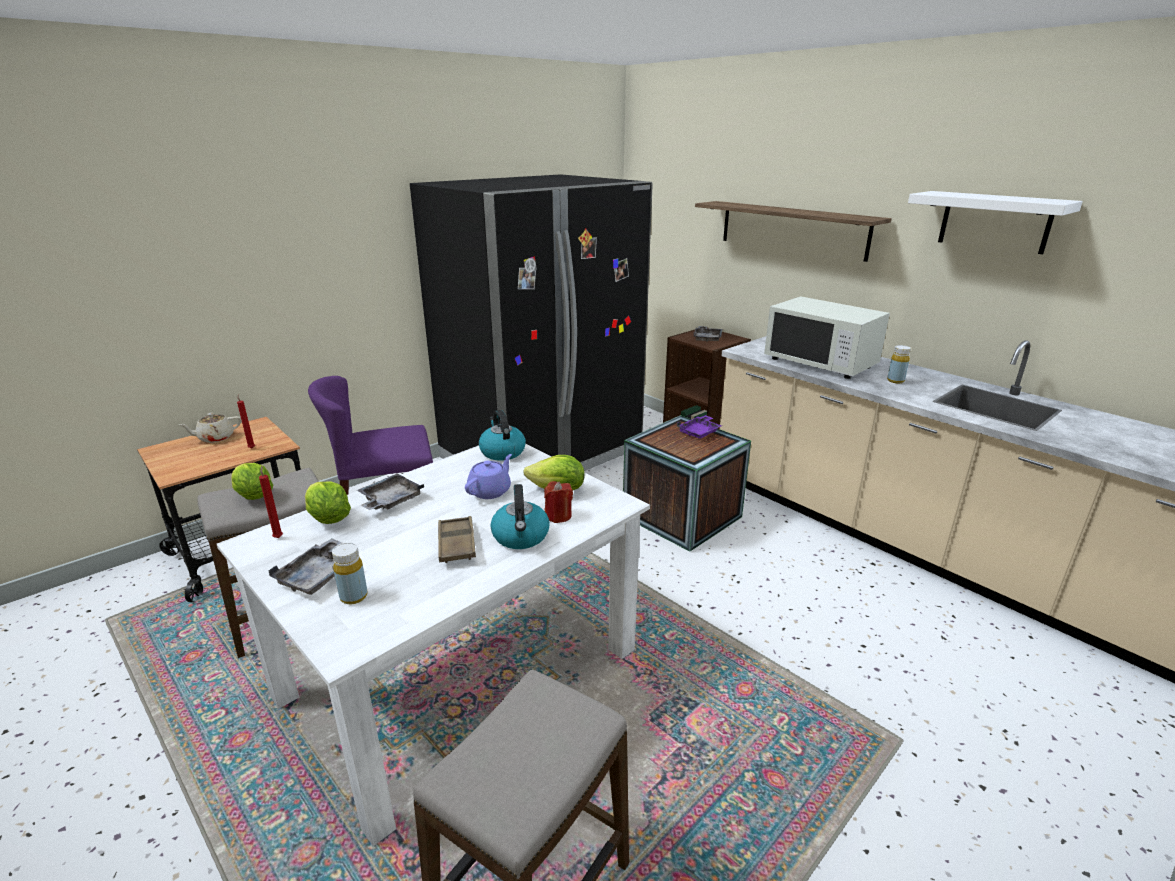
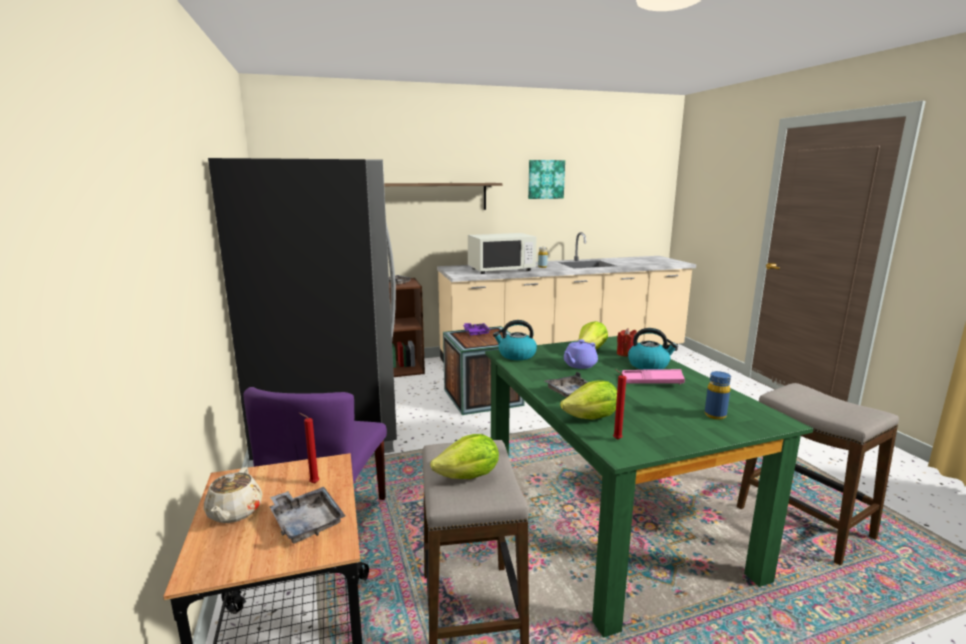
camera: 65 degrees left, 10 degrees down
(317, 576) = (685, 426): grey tray -> grey tray (306, 522)
(354, 596) = (715, 415): yellow bottle -> blue bottle
(456, 544) = (651, 381): brown tray -> pink tray
(460, 675) = (611, 518): white dining table -> green dining table
(490, 491) = (579, 365): purple teapot -> purple teapot turned 105 degrees counterclockwise
(994, 222) = (545, 179): white shelf -> picture

